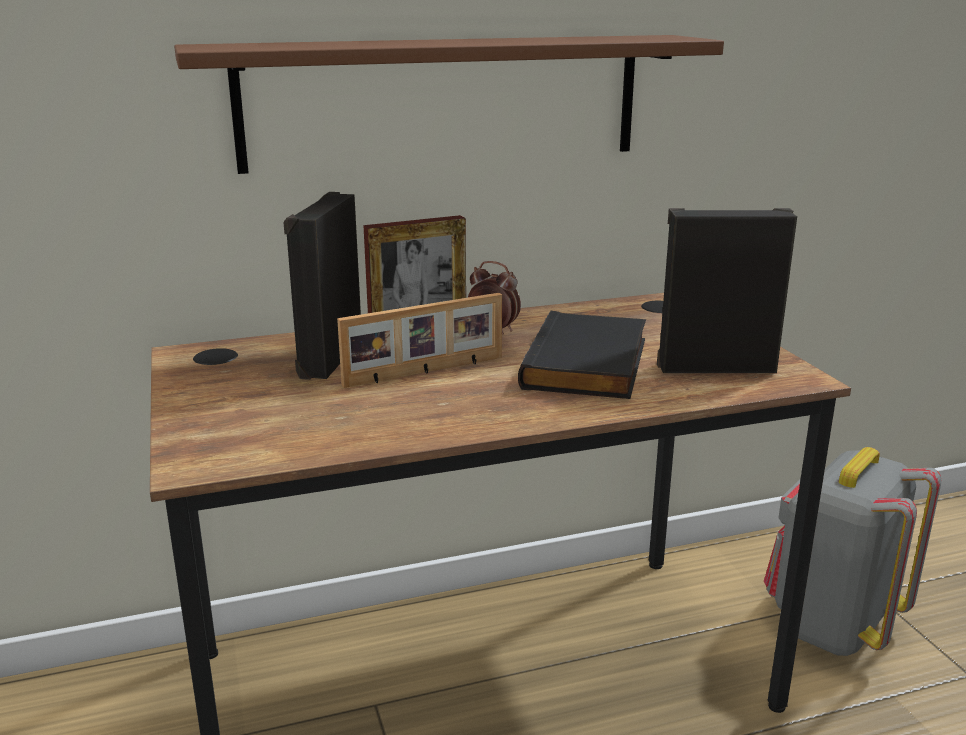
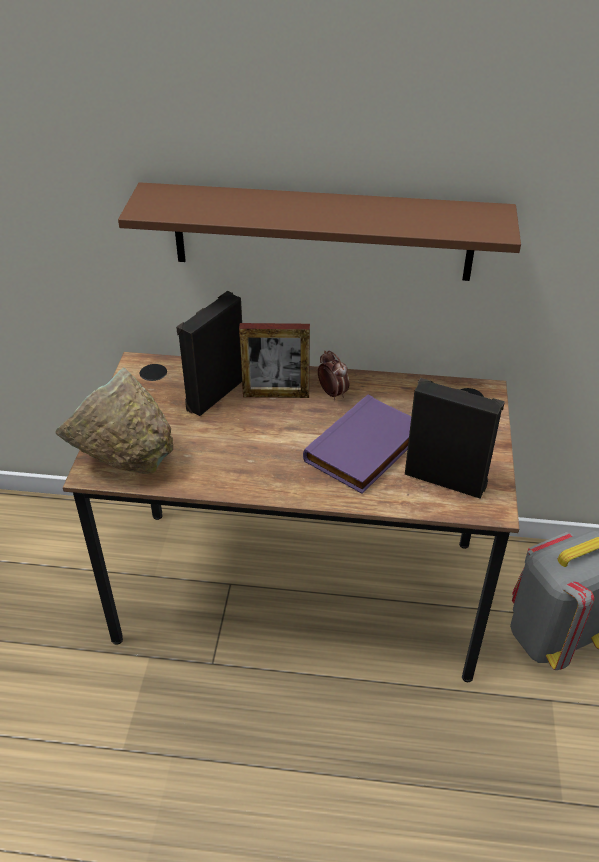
camera: 25 degrees right, 20 degrees up
(237, 442) = (122, 460): none -> green bowl
(425, 372) = (260, 426): picture frame -> none
(589, 364) = (365, 449): black book -> purple book

